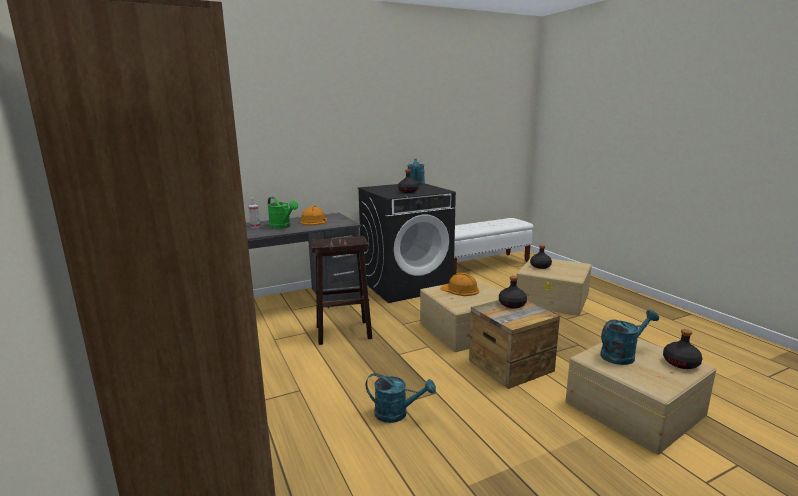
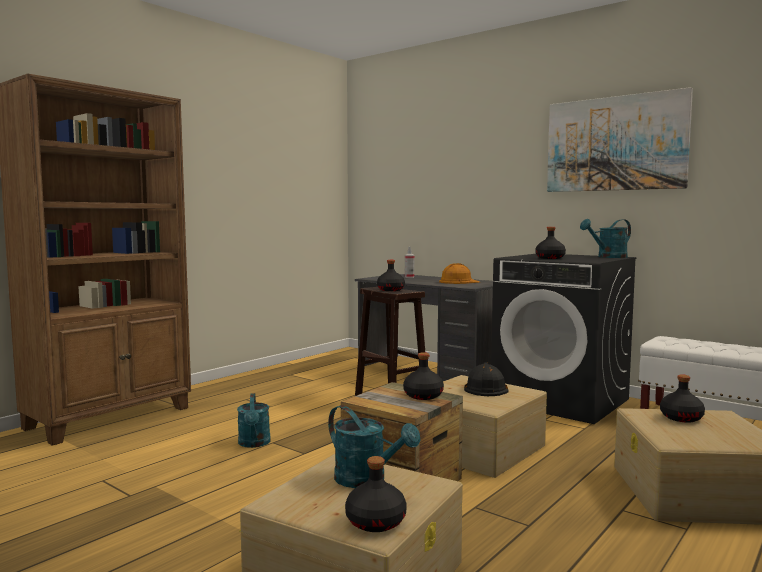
camera: 65 degrees right, 10 degrees down
(282, 227) = (421, 280): green watering can -> none
(340, 241) = (391, 290): none -> black bottle
(401, 106) = (615, 144): none -> picture
(460, 289) = (485, 388): orange hard hat -> black hard hat

